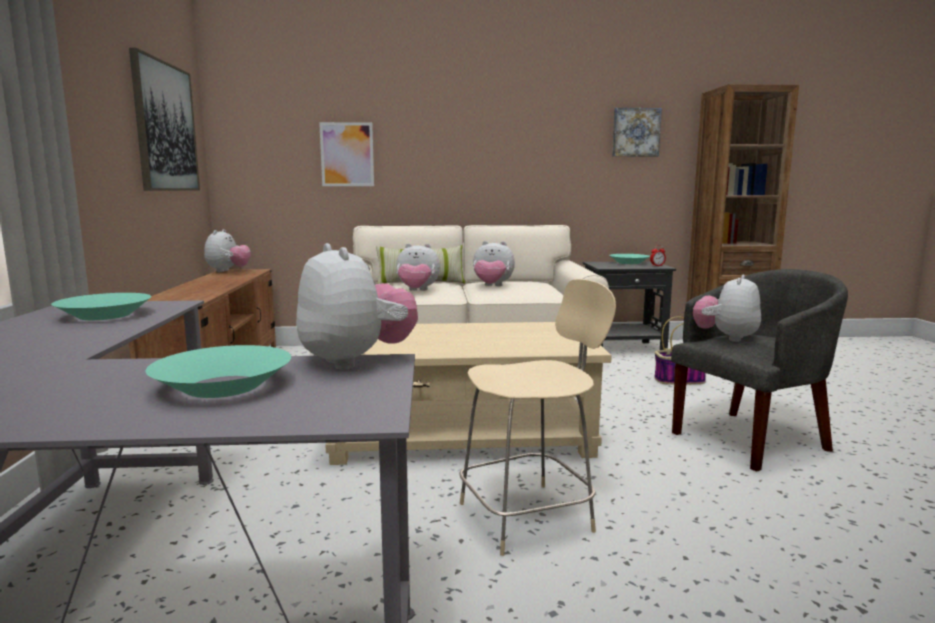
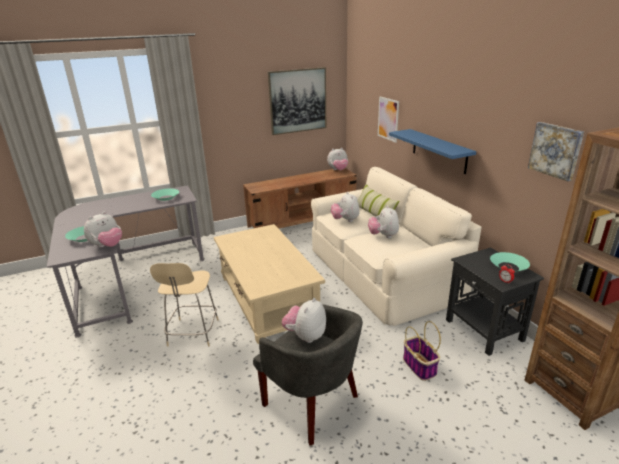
camera: 70 degrees right, 15 degrees up
(470, 175) = (439, 151): none -> blue shelf
(529, 516) = (193, 334): beige chair -> beige chair turned 45 degrees clockwise
(726, 338) = (305, 336): plush toy -> plush toy turned 75 degrees counterclockwise

